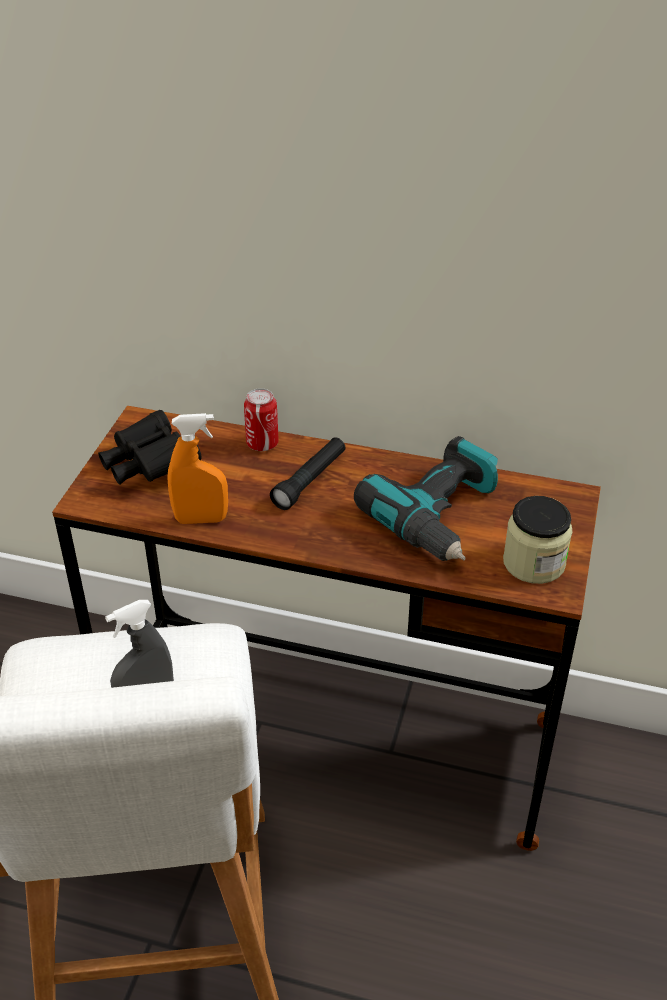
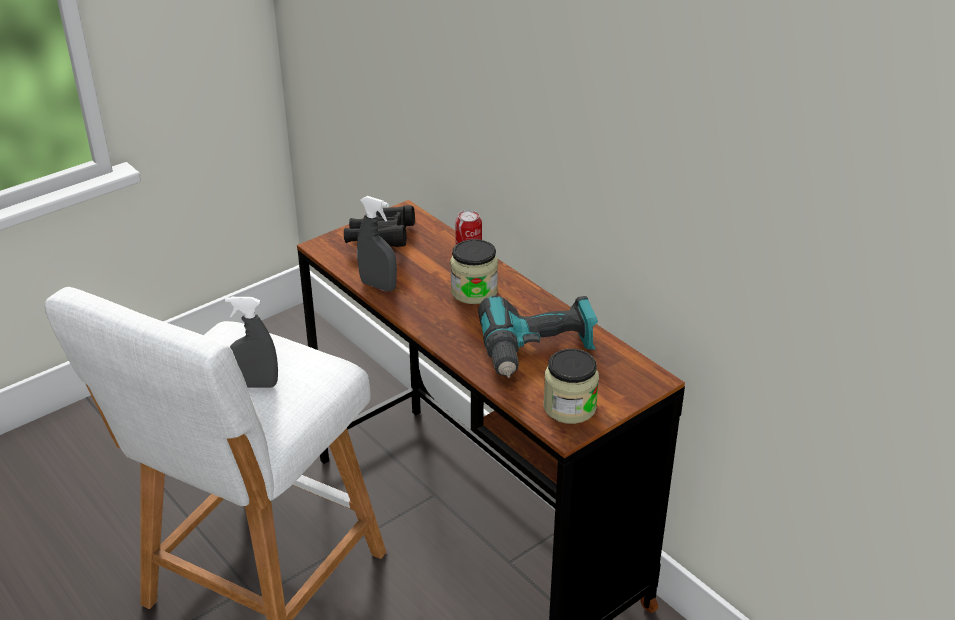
camera: 35 degrees right, 5 degrees down
(201, 519) = (378, 285): orange spray bottle -> grey spray bottle
(310, 481) = (474, 291): black flashlight -> jar

